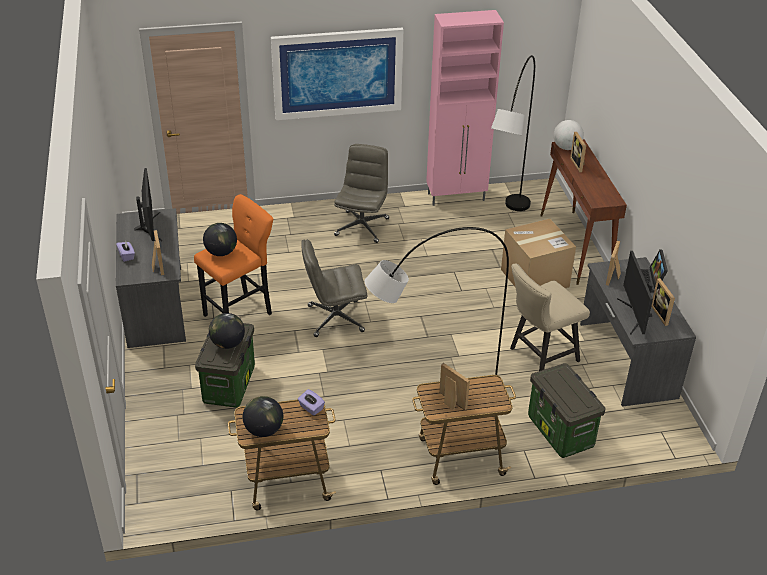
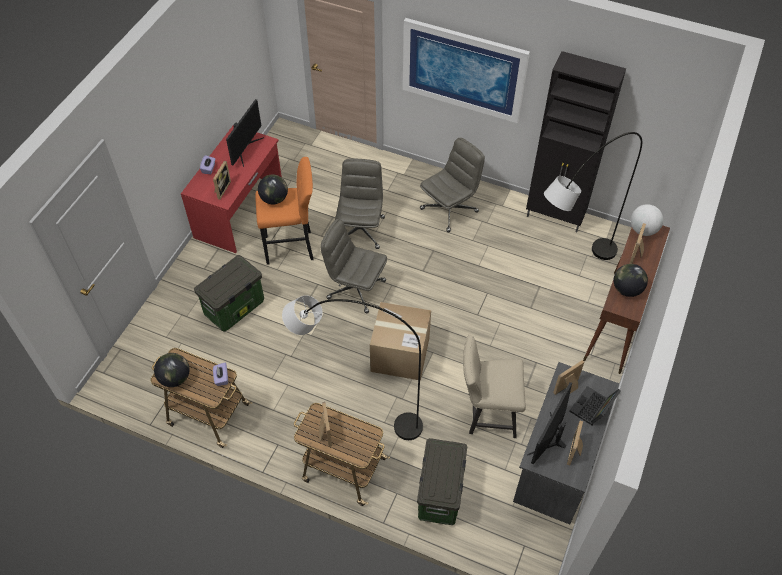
camera: 35 degrees right, 15 degrees up
(156, 306) = (240, 210): grey desk -> red desk
(228, 344) = (229, 281): globe -> globe (626, 289)
(294, 273) = (360, 230): none -> grey office chair
(457, 197) = (555, 217): pink cabinet -> black cabinet
(534, 278) = (551, 335): cardboard box -> cardboard box (400, 354)

